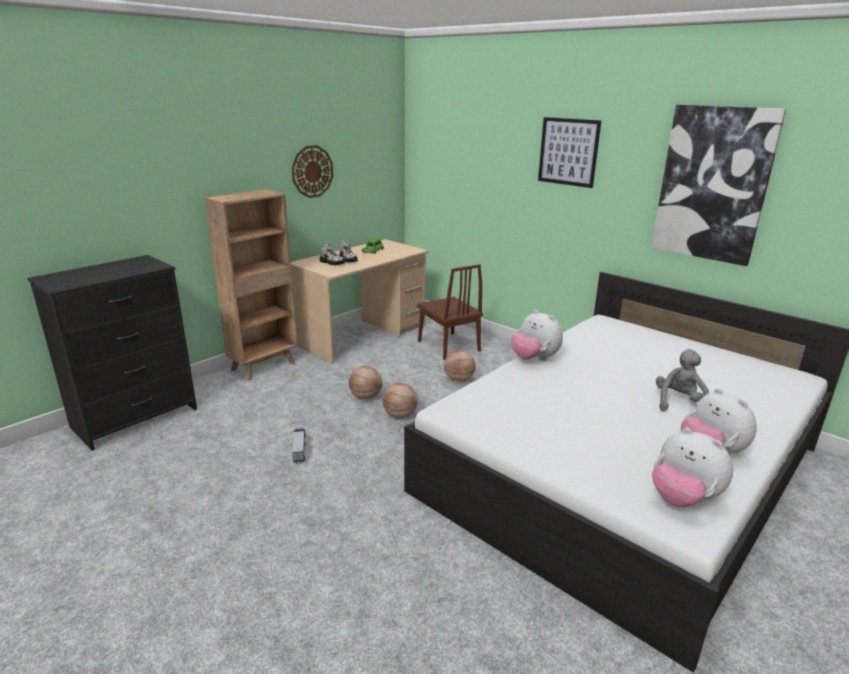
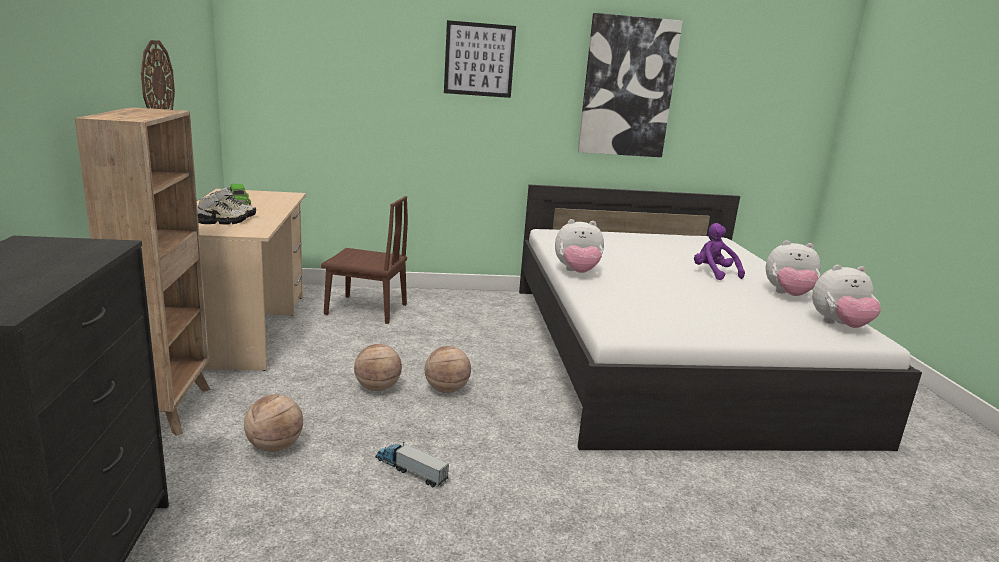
camera: 50 degrees left, 5 degrees down
(458, 379) = (436, 336): basketball -> basketball (274, 447)
(679, 403) = (713, 273): grey plush toy -> purple plush toy

